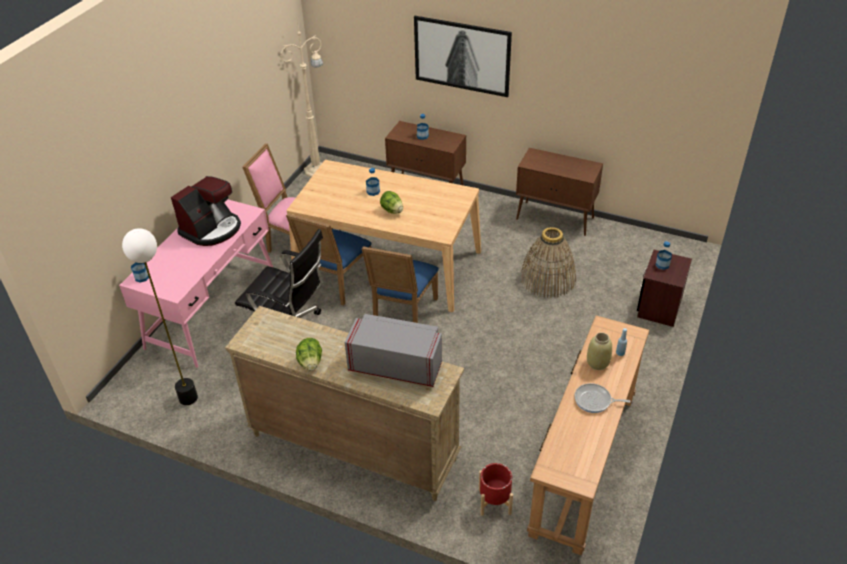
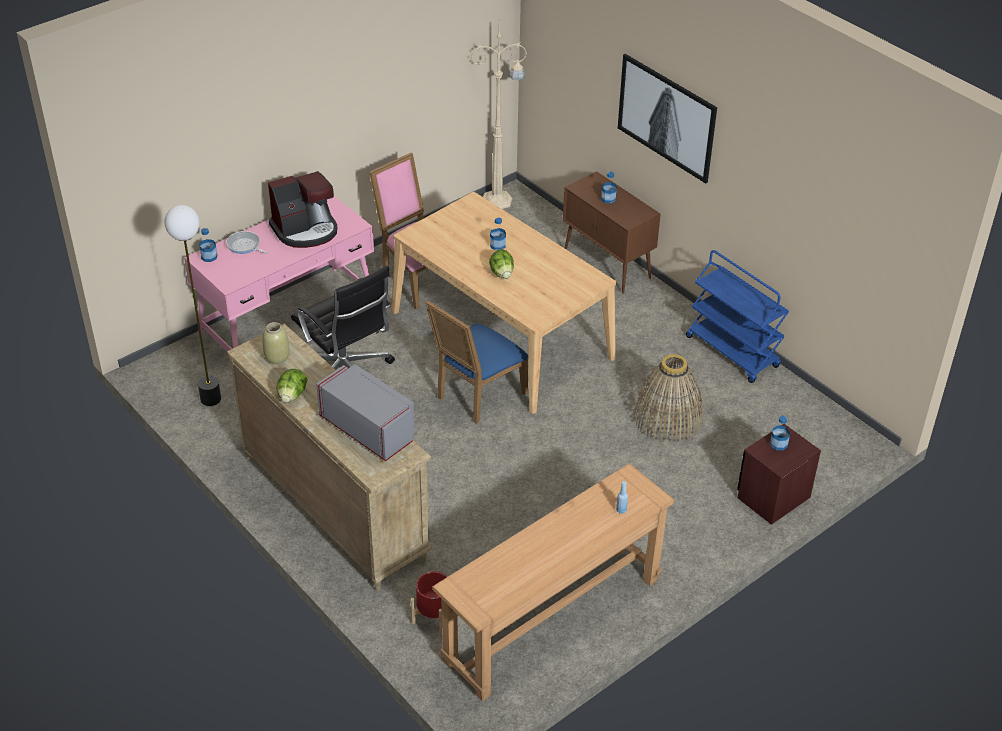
camera: 25 degrees right, 0 degrees up
(335, 285) = (429, 338): blue chair -> none
(555, 218) = (733, 352): brown cabinet -> blue cart
(594, 401) = (554, 544): frying pan -> frying pan (244, 246)
(598, 363) = (589, 510): beige vase -> beige vase (277, 357)

